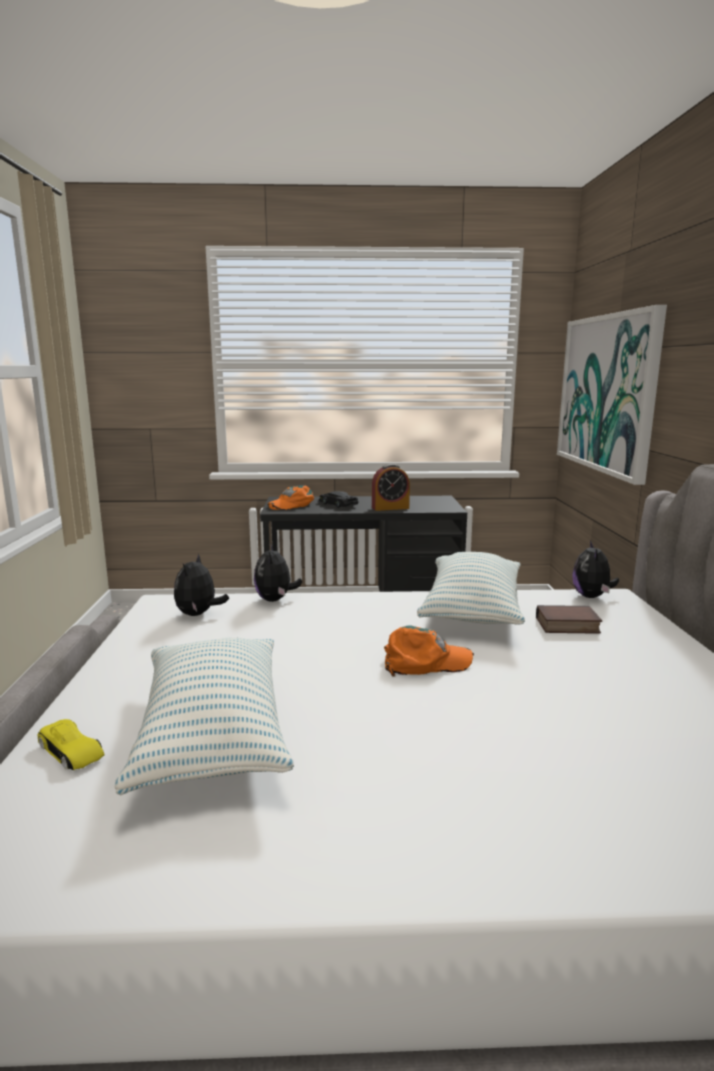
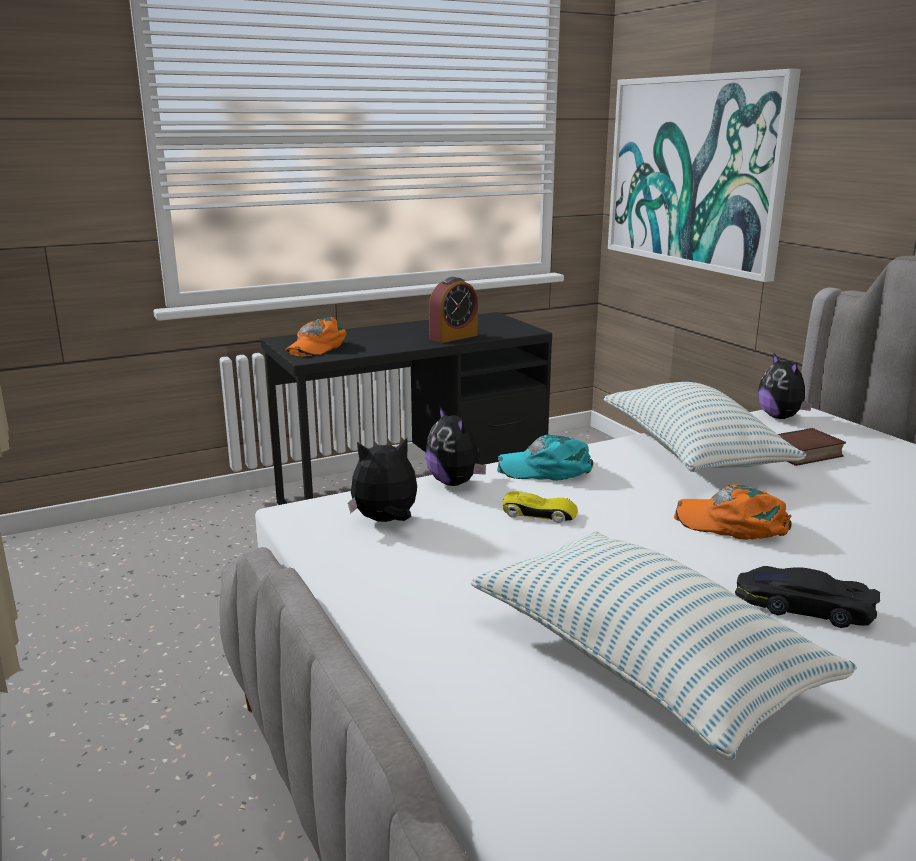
camera: 25 degrees left, 5 degrees up
(71, 751) = (512, 738): yellow toy car -> yellow toy car (540, 513)
(199, 614) = (385, 521): plush toy -> plush toy turned 90 degrees clockwise
(337, 504) = (377, 339): black toy car -> black toy car (803, 606)
(348, 602) = (547, 469): none -> turquoise cap
(426, 662) = (733, 523): orange cap -> orange cap turned 120 degrees counterclockwise

